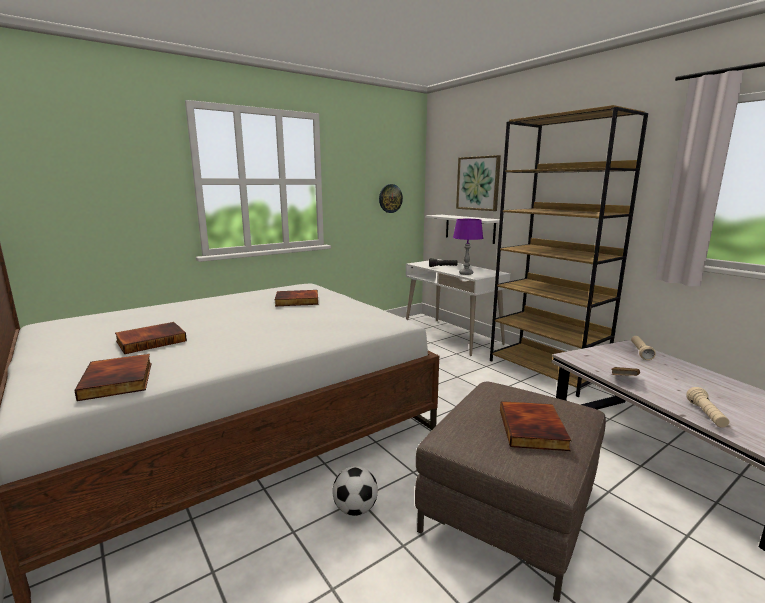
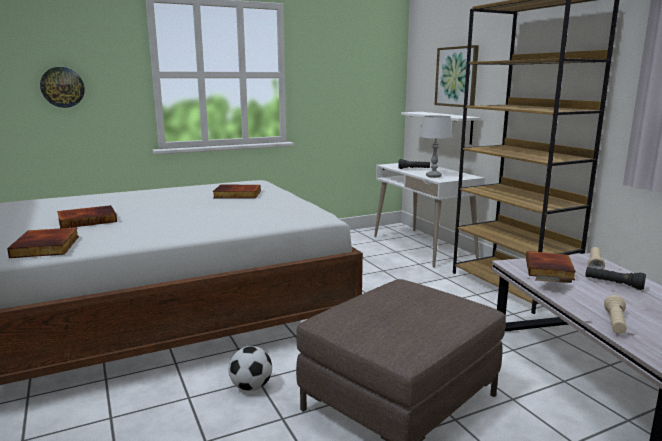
camera: 10 degrees right, 0 degrees up
(390, 198) = (364, 93): wall clock -> wall clock (62, 87)
(466, 273) = (433, 176): purple table lamp -> grey table lamp
(534, 429) = (413, 318): book -> book (550, 269)
(671, 372) = (613, 284): none -> black flashlight

